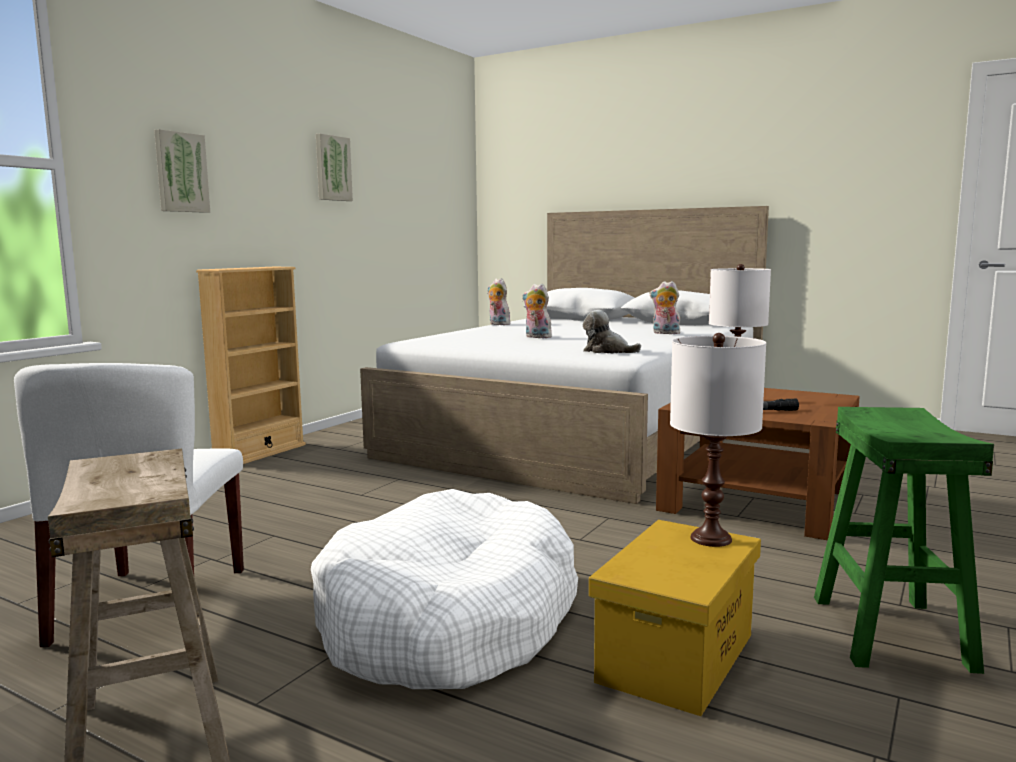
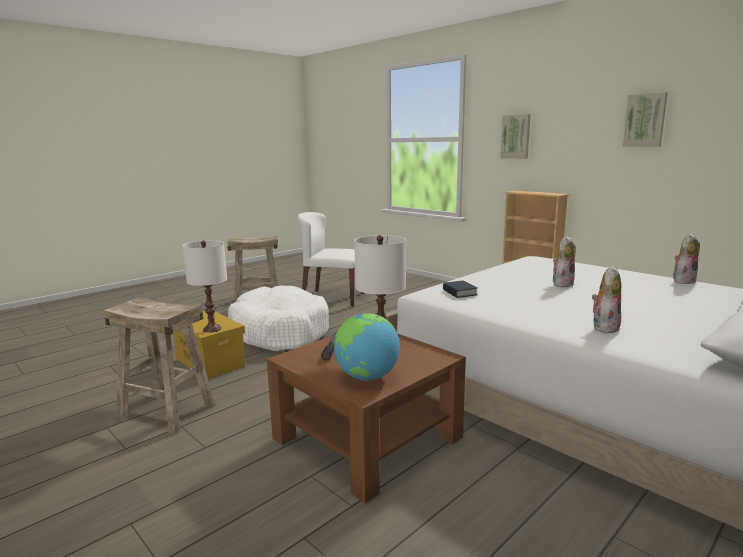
camera: 105 degrees right, 5 degrees up
(607, 351) = (459, 293): plush toy -> book
(805, 398) = (366, 377): none -> globe
(892, 632) = (166, 412): green stool -> beige stool

